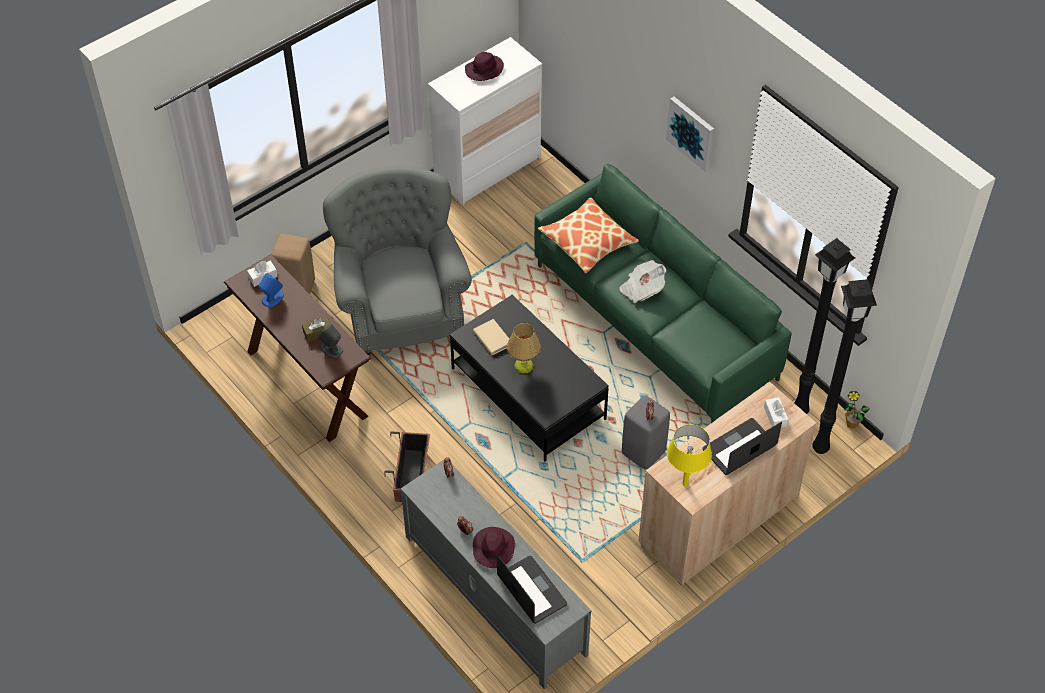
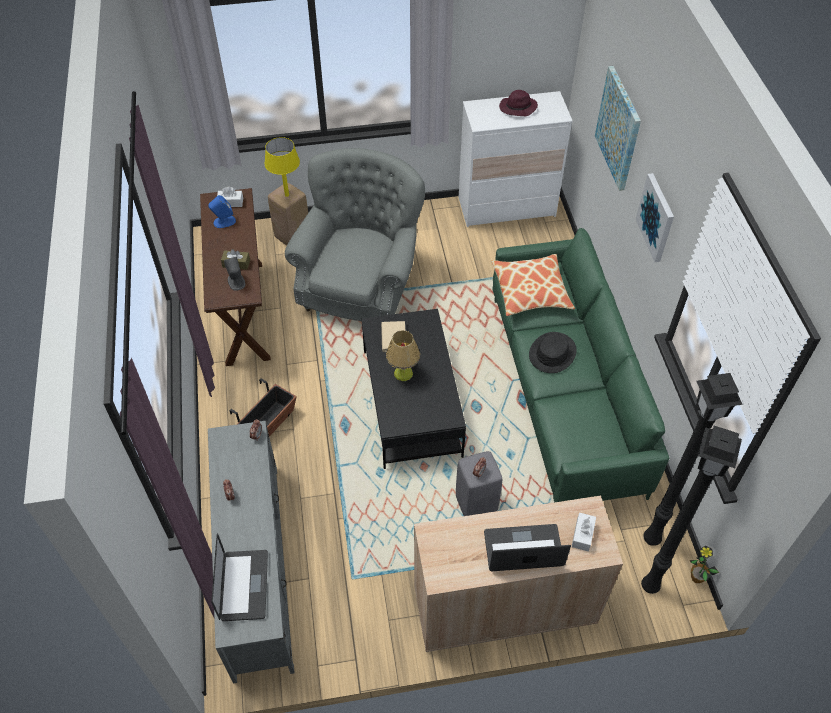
camera: 30 degrees right, 0 degrees up
(493, 548) = (241, 525): purple hat -> none
(611, 62) = (619, 128): none -> picture
(642, 289) = (552, 353): newspaper -> black hat
(685, 484) = (443, 558): yellow table lamp -> yellow table lamp (287, 195)

